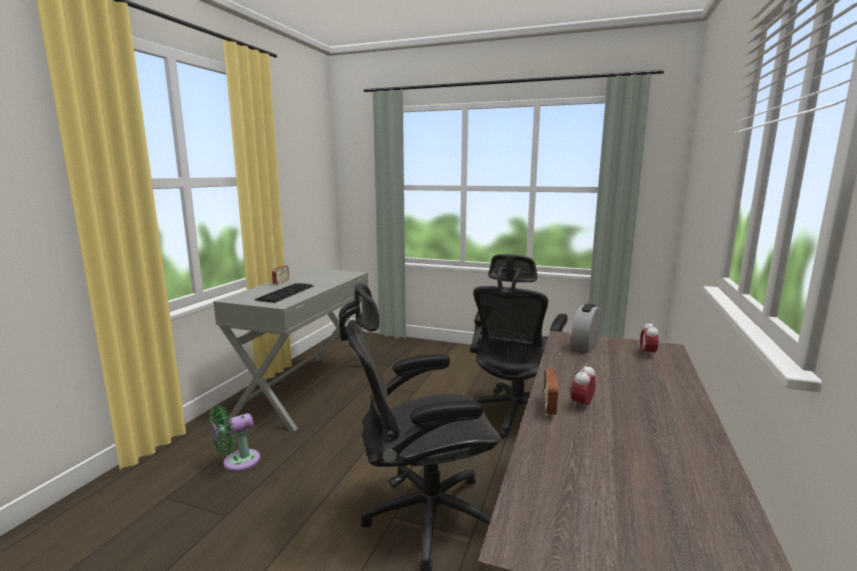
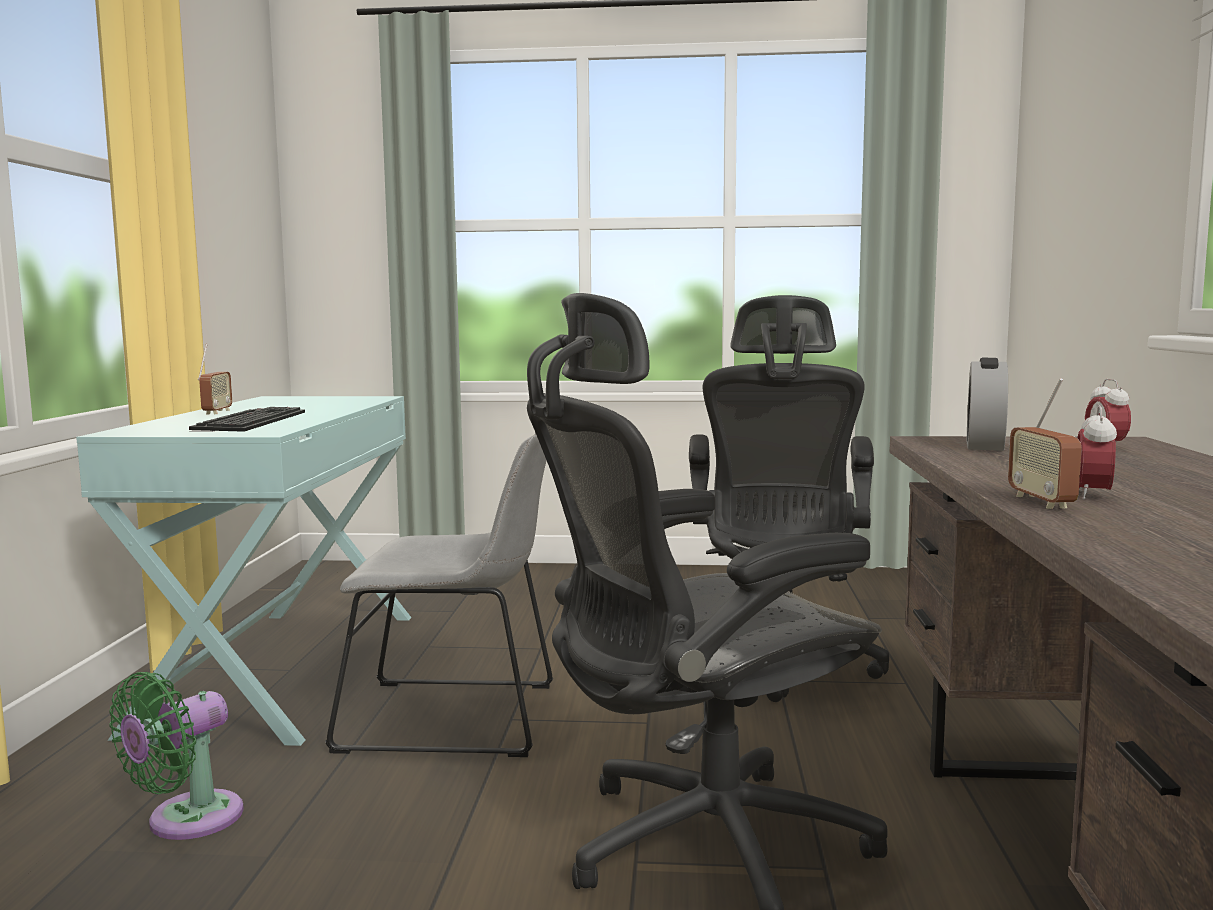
camera: 15 degrees left, 5 degrees down
(306, 389) = (282, 669): grey desk -> turquoise desk
(362, 426) = (459, 718): none -> grey chair

